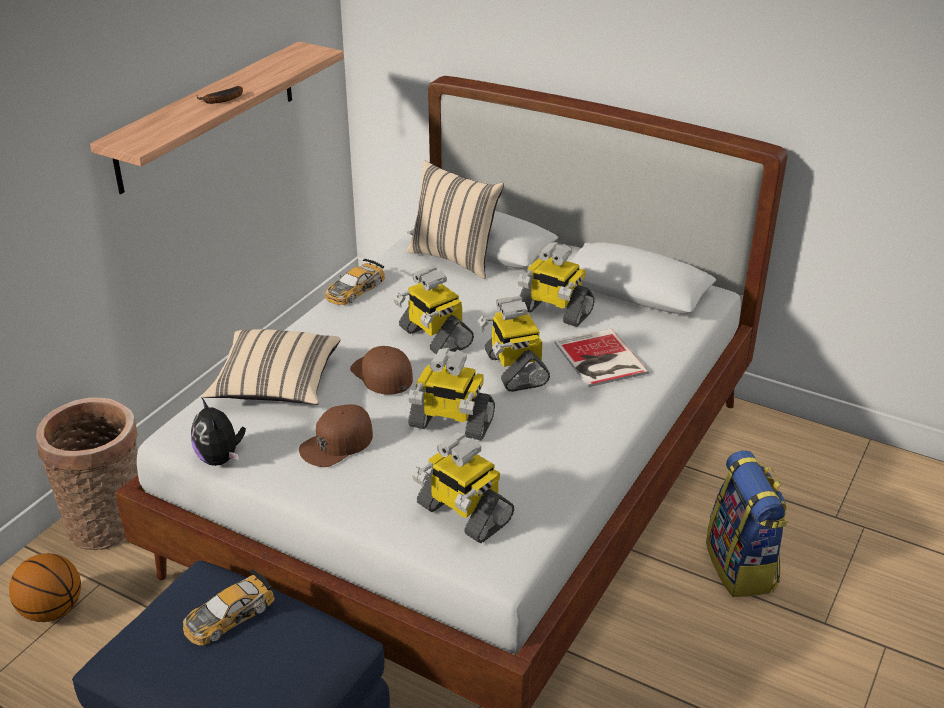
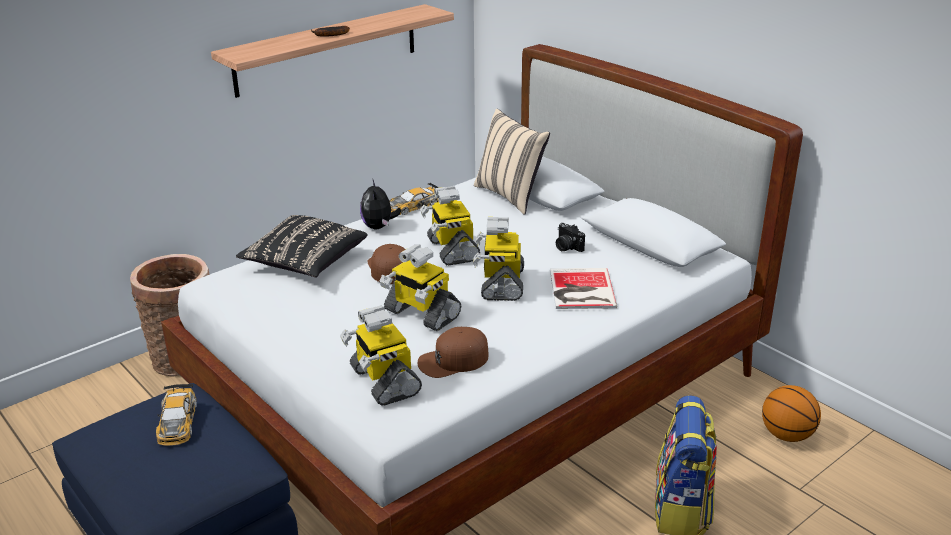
camera: 20 degrees right, 5 degrees down
(52, 610) = (112, 410): basketball -> basketball (786, 435)
(220, 458) = (229, 305): plush toy -> plush toy (379, 227)
(228, 615) = (177, 422): toy car -> toy car turned 75 degrees counterclockwise
(276, 386) = (304, 263): beige pillow -> black pillow
(337, 443) = (321, 311): brown cap -> brown cap (453, 360)
(554, 311) = (567, 247): toy robot -> camera

